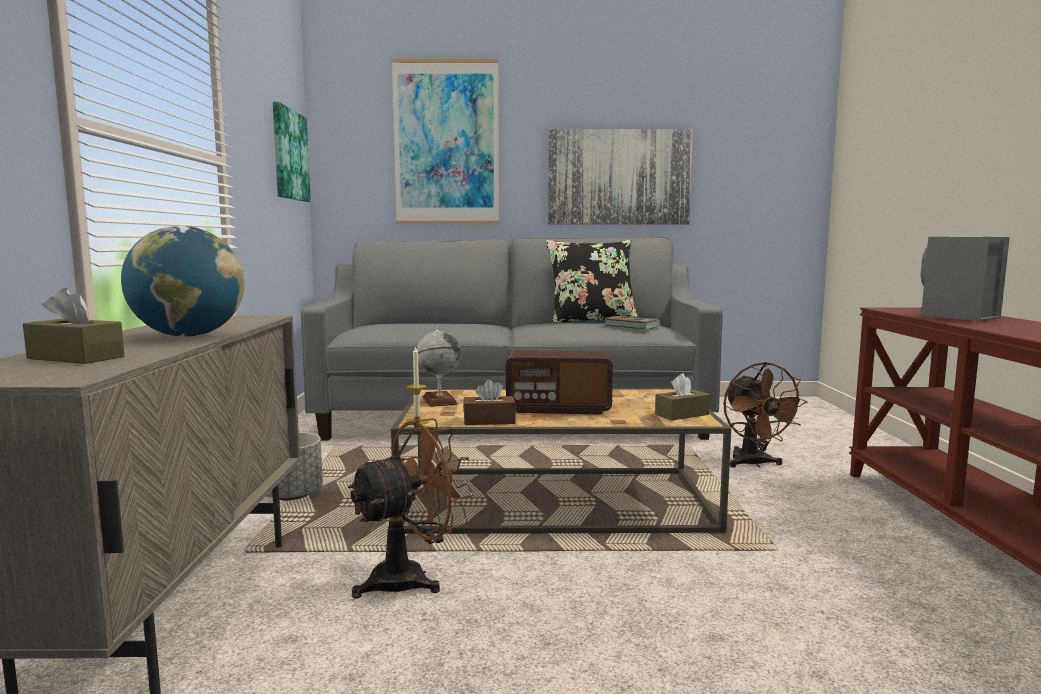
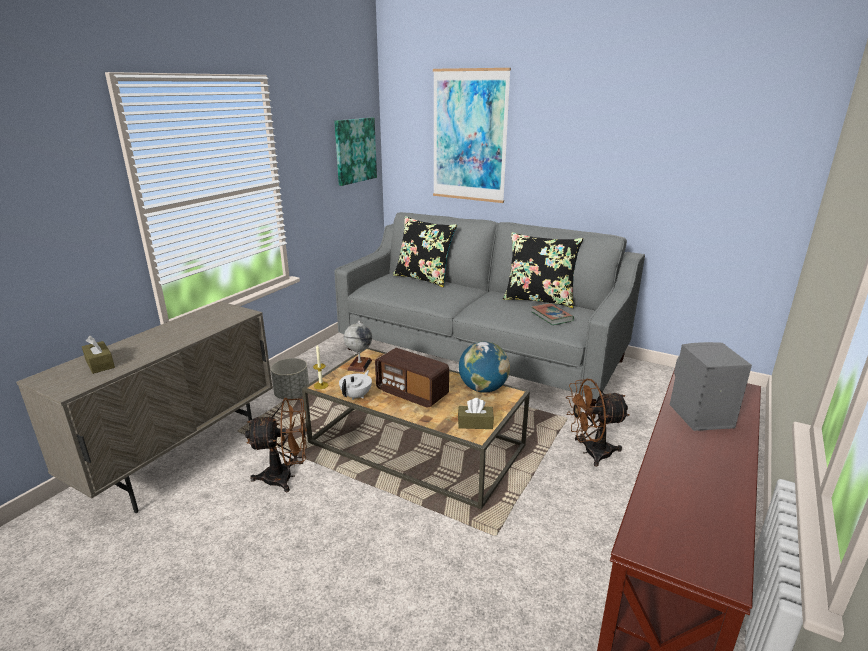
camera: 30 degrees right, 15 degrees up
(188, 336) = (172, 341): globe -> globe (483, 389)
(420, 322) = (424, 278): none -> black pillow
(489, 421) = (357, 396): brown tissue box -> white teapot
(619, 177) = (602, 173): picture -> none
(754, 464) = (590, 453): brown fan -> brown fan turned 60 degrees clockwise

